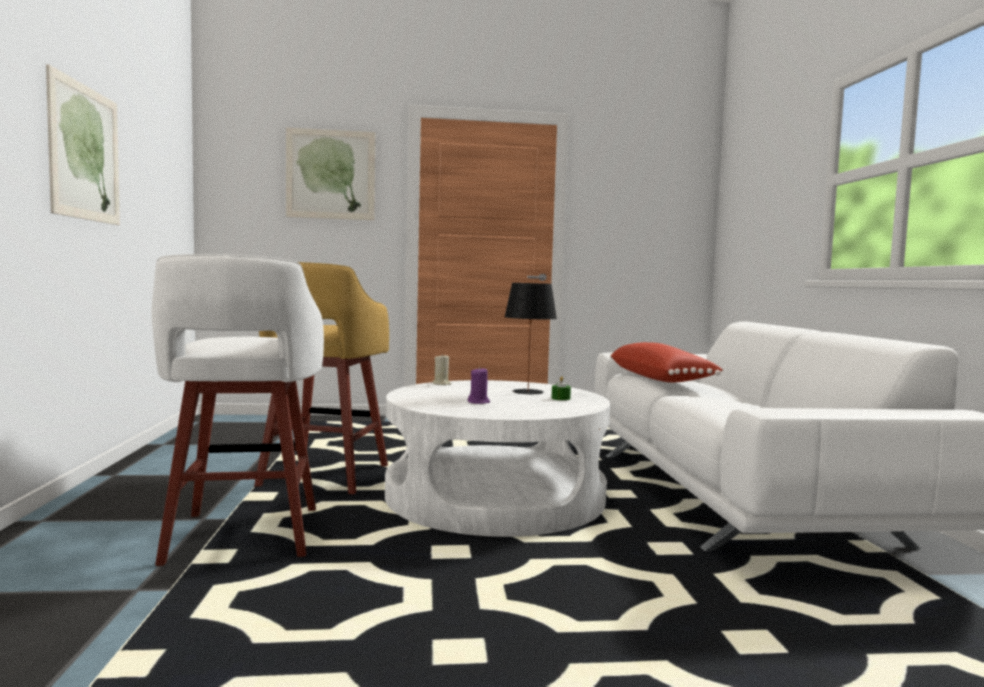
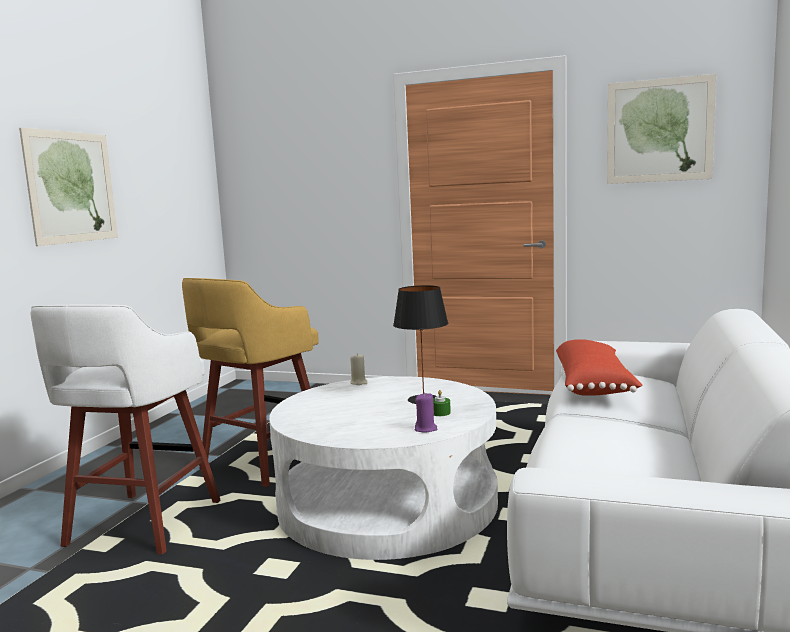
camera: 25 degrees right, 5 degrees up
(330, 174) = (326, 155): picture -> picture (659, 130)
(478, 402) = (348, 416): purple candle -> purple candle (426, 429)

